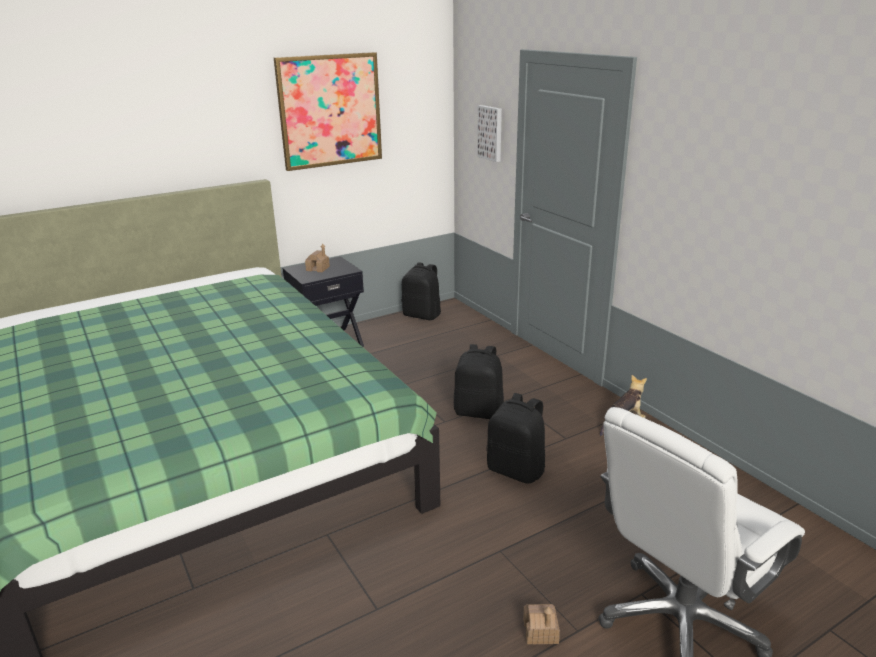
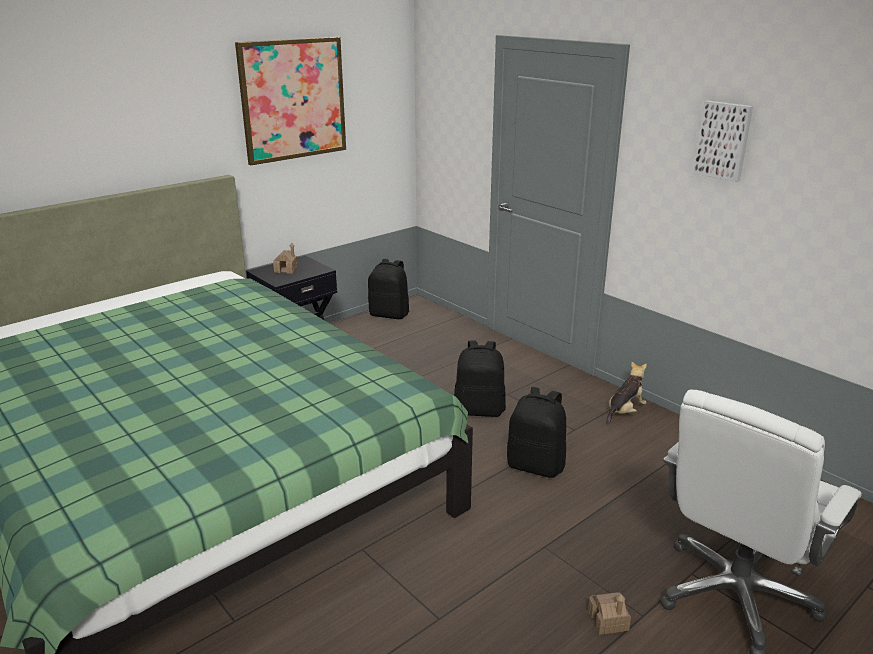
camera: 10 degrees left, 0 degrees up
(491, 133) = (461, 121): picture -> picture (724, 140)

